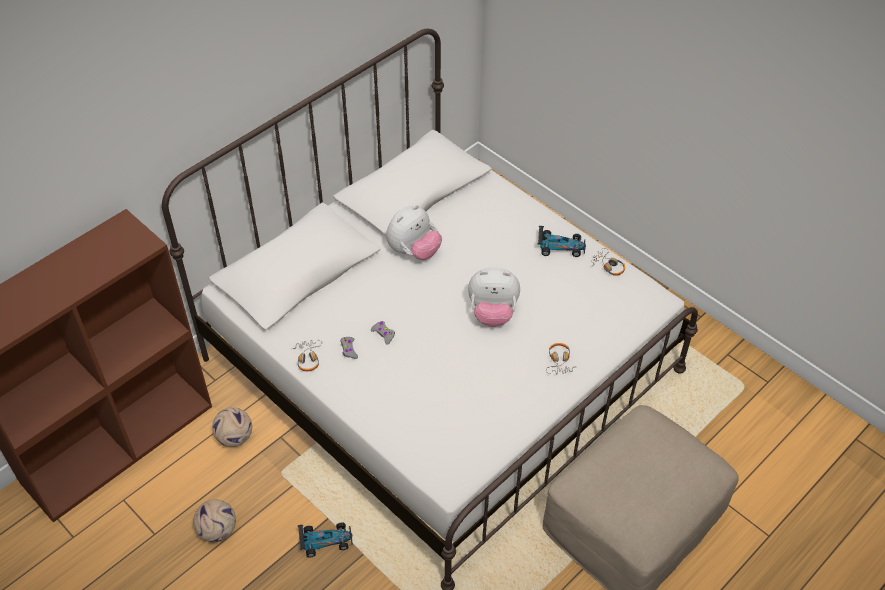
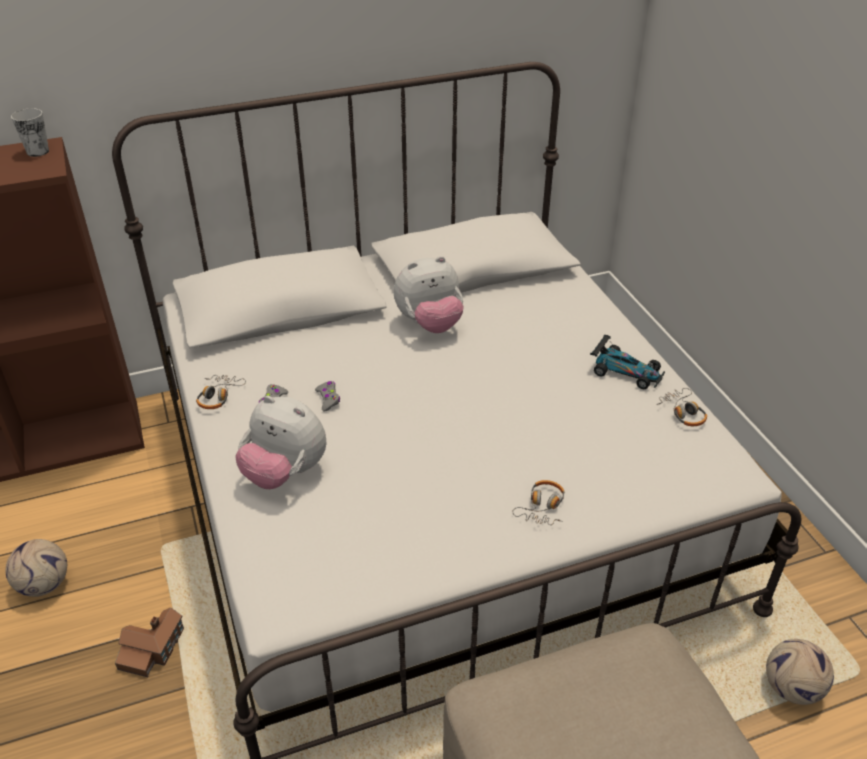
camera: 25 degrees right, 10 degrees down
(123, 229) = (38, 151): none -> cup
(234, 438) = (142, 489): football -> football (791, 689)
(325, 541) = (152, 649): toy car -> toy house
(492, 313) = (485, 419): plush toy -> plush toy (285, 473)

